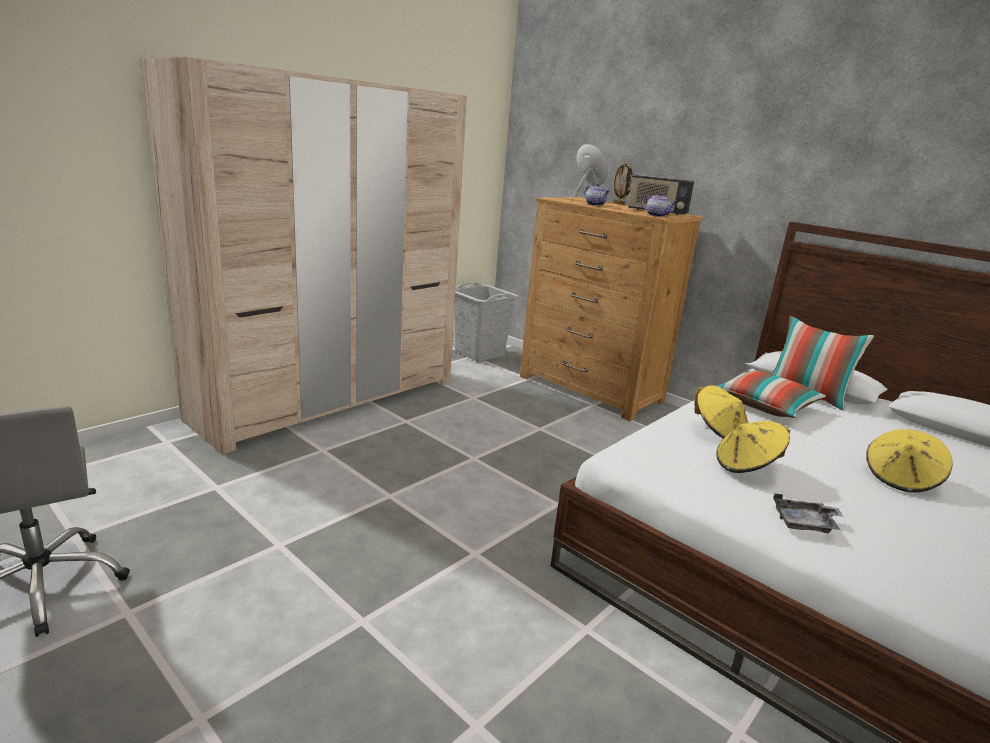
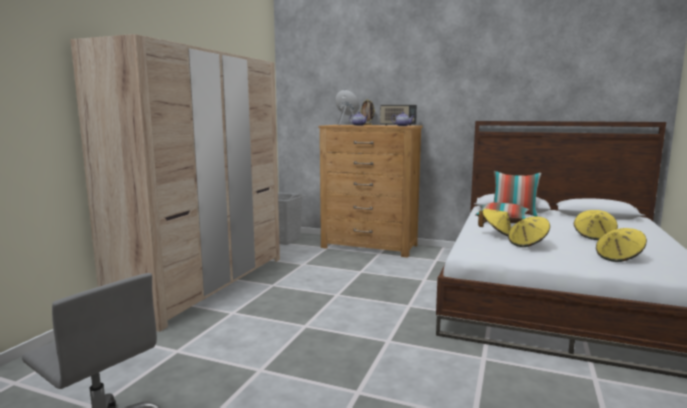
camera: 20 degrees left, 10 degrees down
(805, 523) = (578, 260): grey tray -> none
(894, 540) = (619, 258): none -> yellow hat

